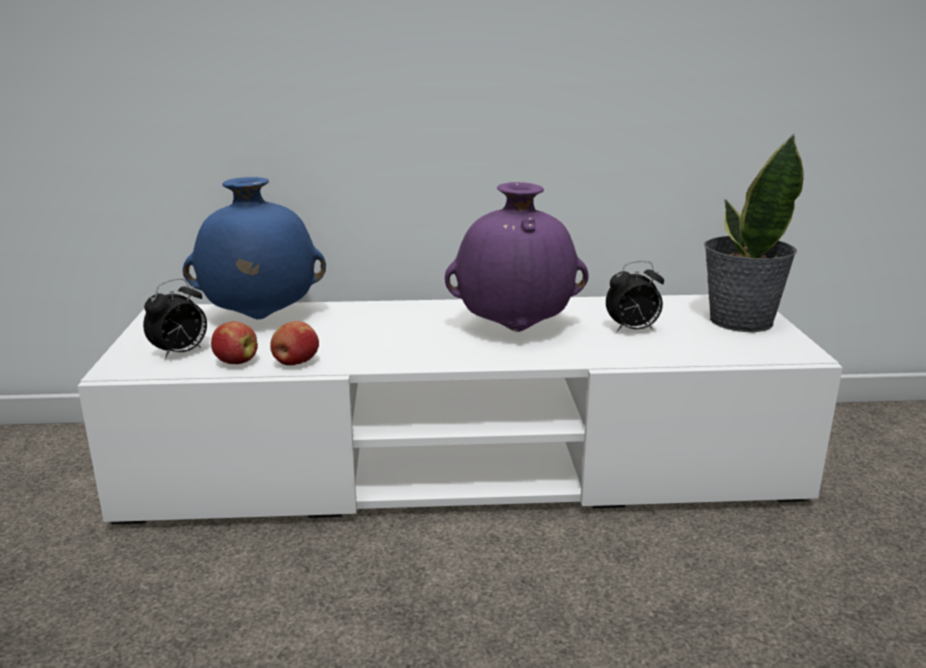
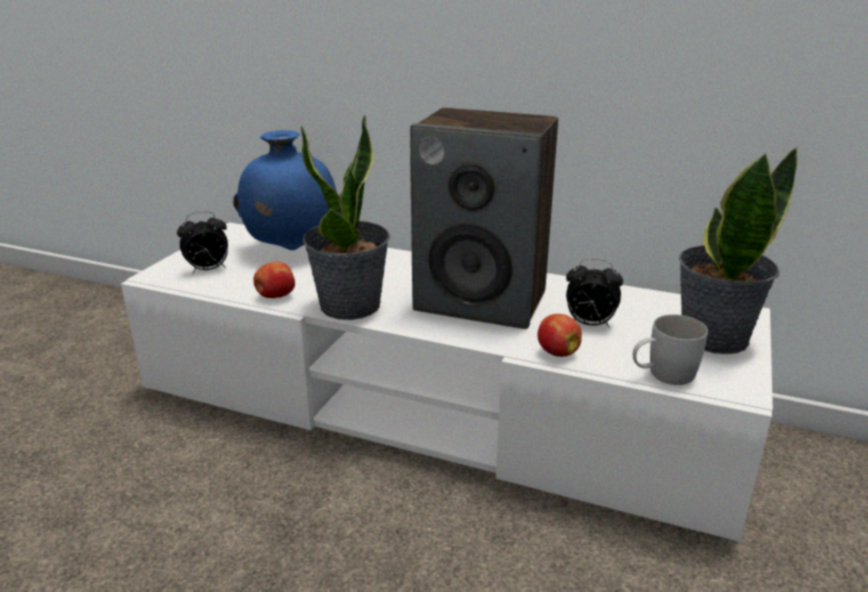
camera: 25 degrees right, 5 degrees up
(235, 362) = (236, 286): apple -> apple (557, 352)
(390, 356) = (351, 306): none -> potted plant
(516, 329) = (482, 301): purple vase -> speaker
(734, 355) = (663, 375): none -> white mug

